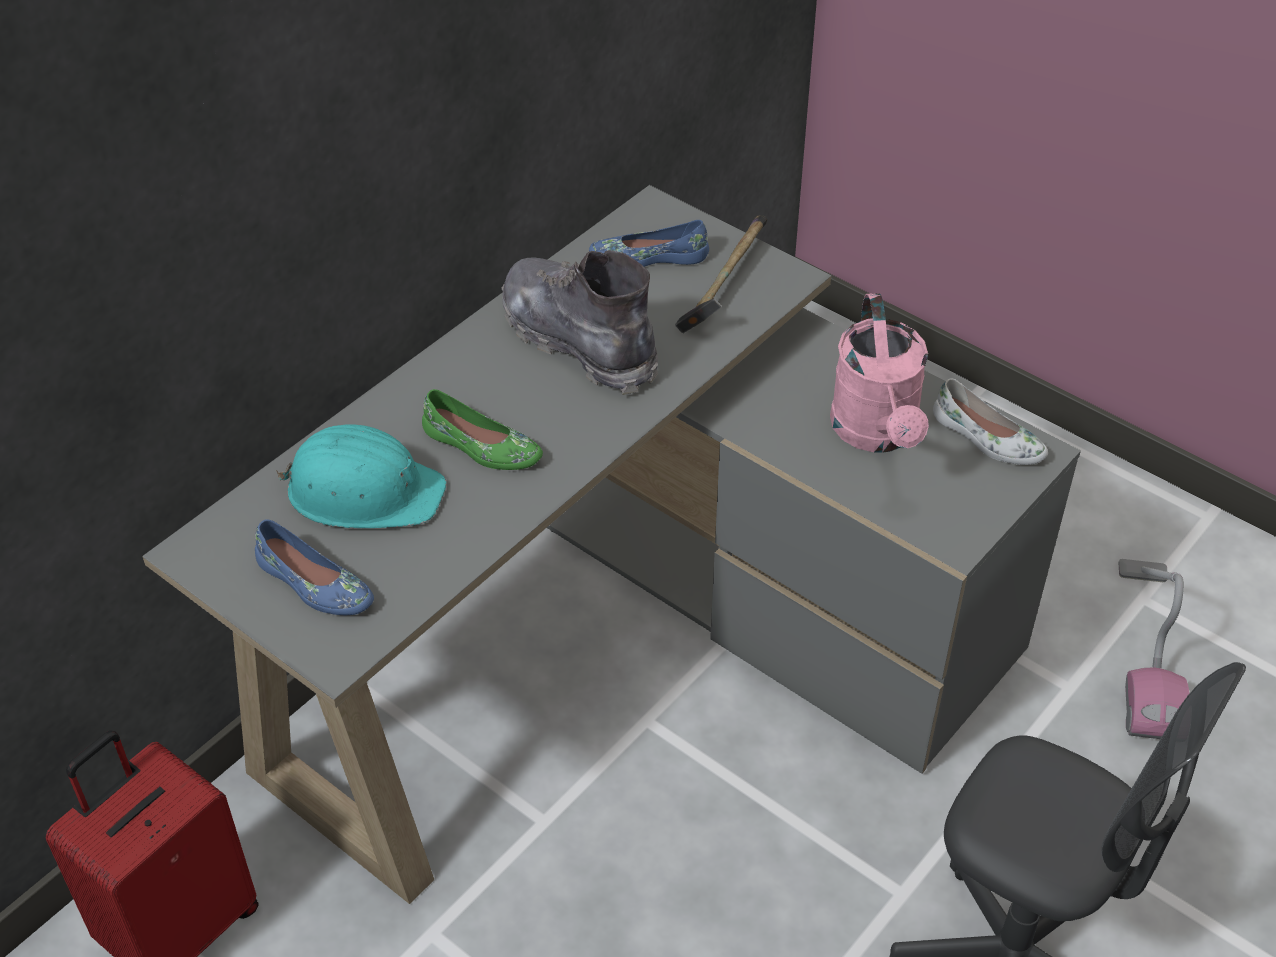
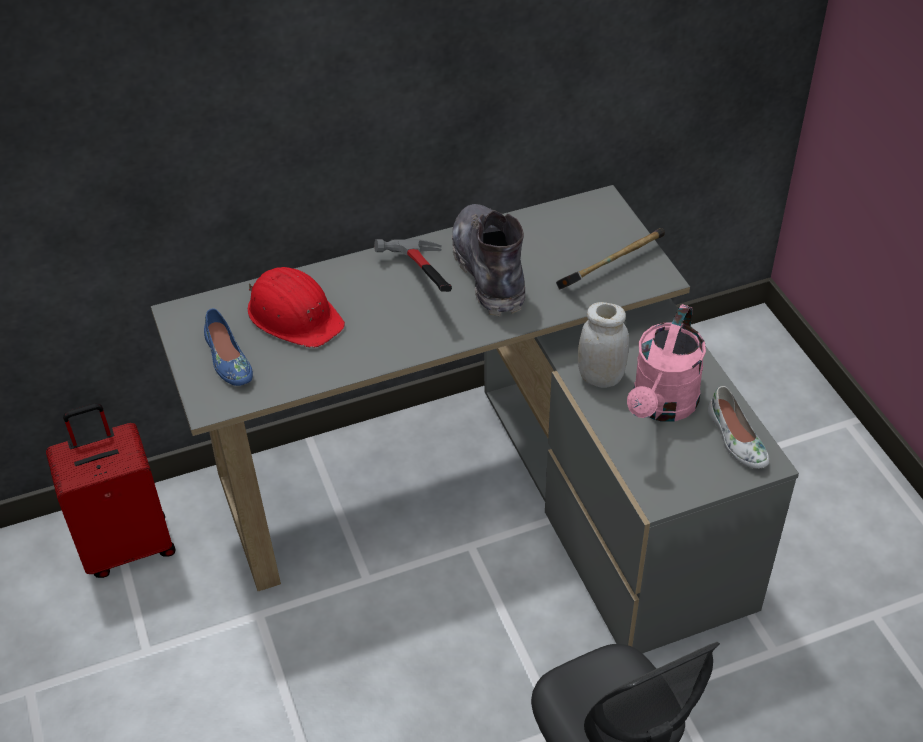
camera: 30 degrees right, 0 degrees up
(363, 491) = (294, 315): turquoise hard hat -> red hard hat
(481, 447) = (381, 315): green shoe -> none
(497, 388) = (417, 282): none -> hammer
(649, 257) = (575, 232): blue shoe -> none
(783, 427) = (600, 377): none -> white jar
(1148, 651) = (852, 652): vacuum cleaner -> none

